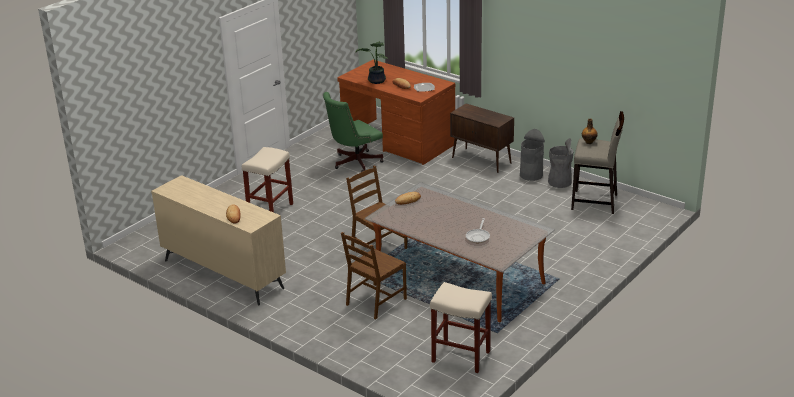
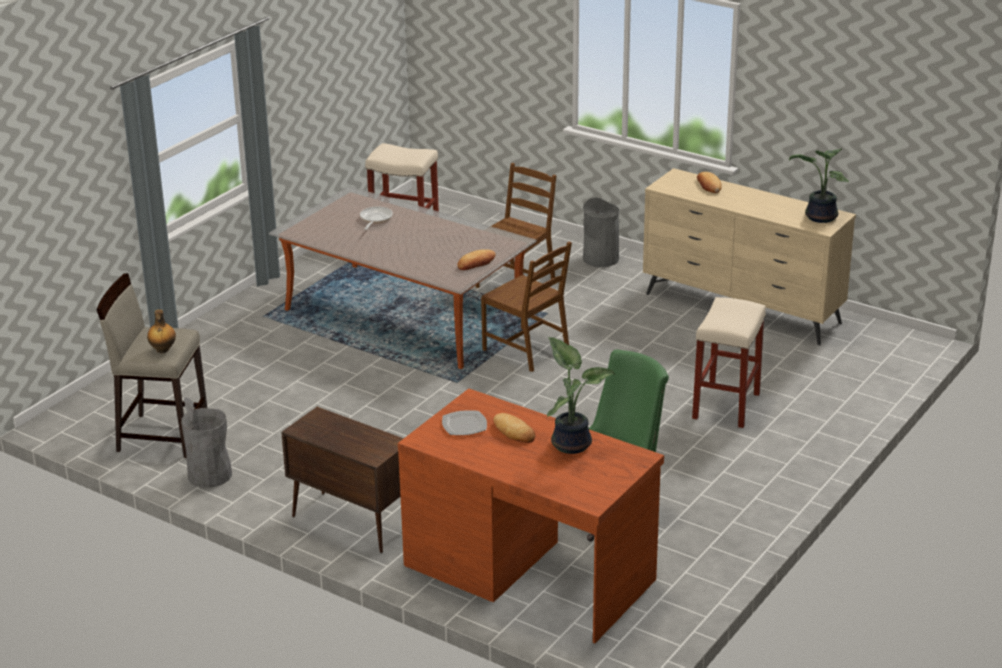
camera: 175 degrees right, 0 degrees up
(177, 188) = (819, 217): none -> potted plant
(531, 175) = (259, 490): grey trash can -> grey trash can (600, 259)

